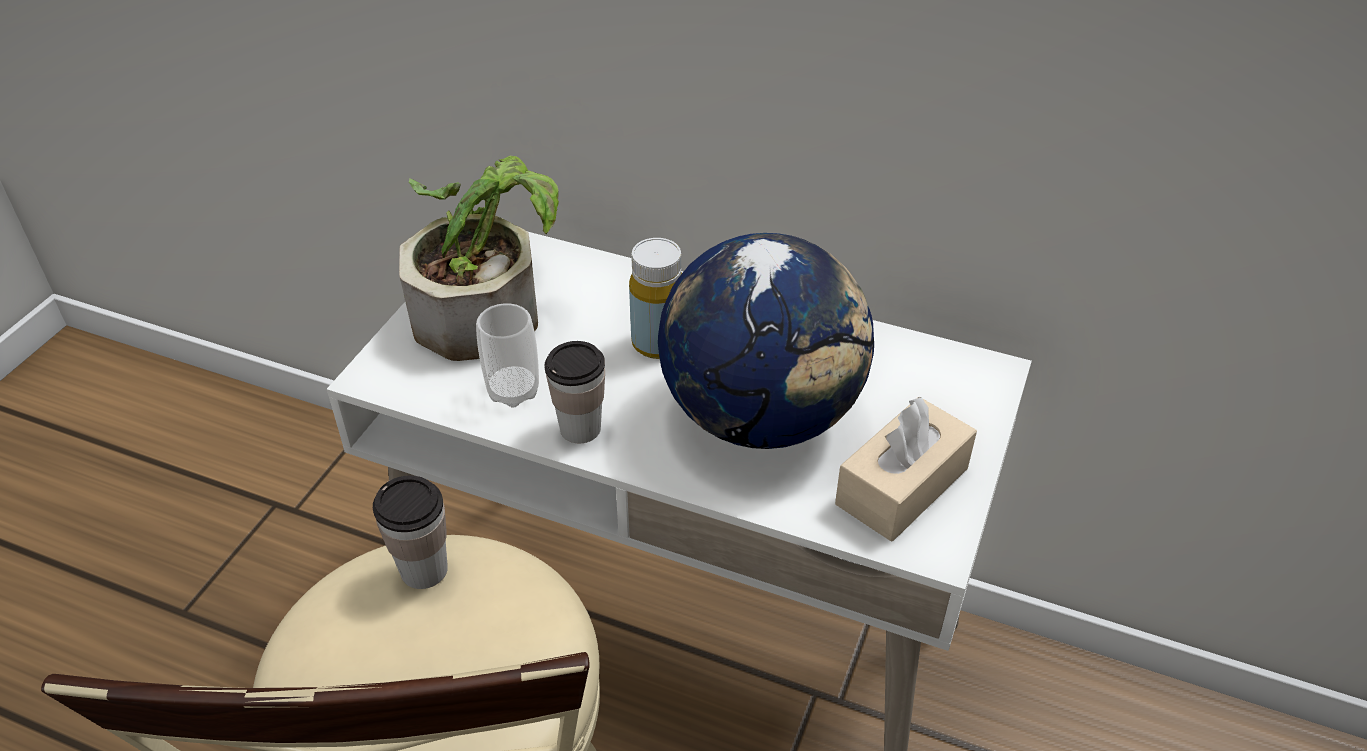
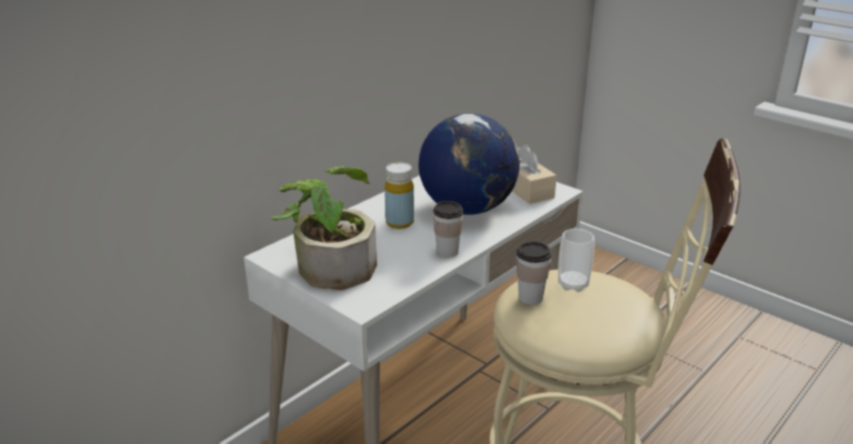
camera: 70 degrees left, 15 degrees down
(513, 391) = (407, 265): cup -> cup (573, 284)

